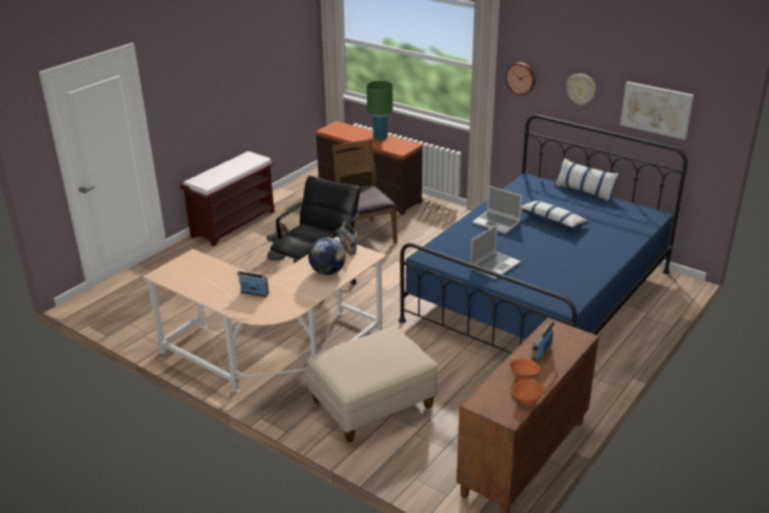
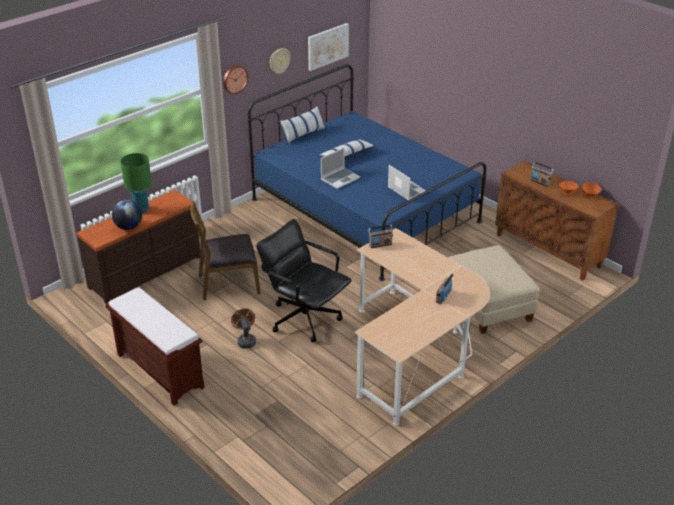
camera: 80 degrees left, 5 degrees up
(327, 272) = (417, 257): globe -> globe (129, 227)

